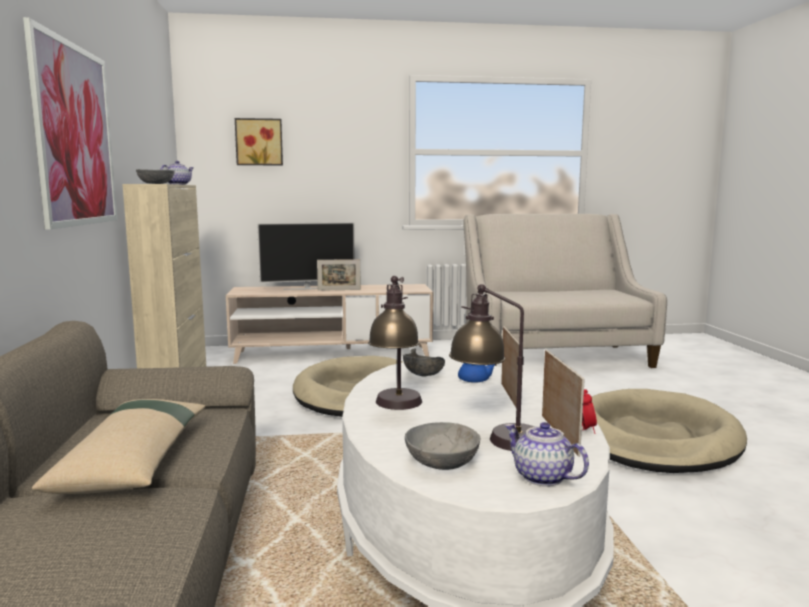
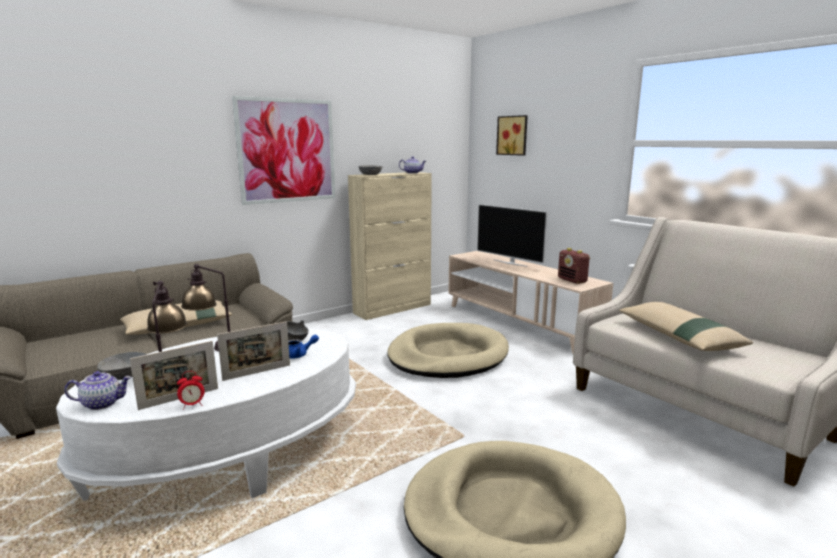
camera: 60 degrees right, 5 degrees up
(339, 290) = (523, 269): picture frame -> none
(400, 288) = (572, 280): none -> radio
(541, 477) = (102, 403): teapot -> teapot turned 60 degrees clockwise
(558, 297) = (678, 336): none -> beige pillow

